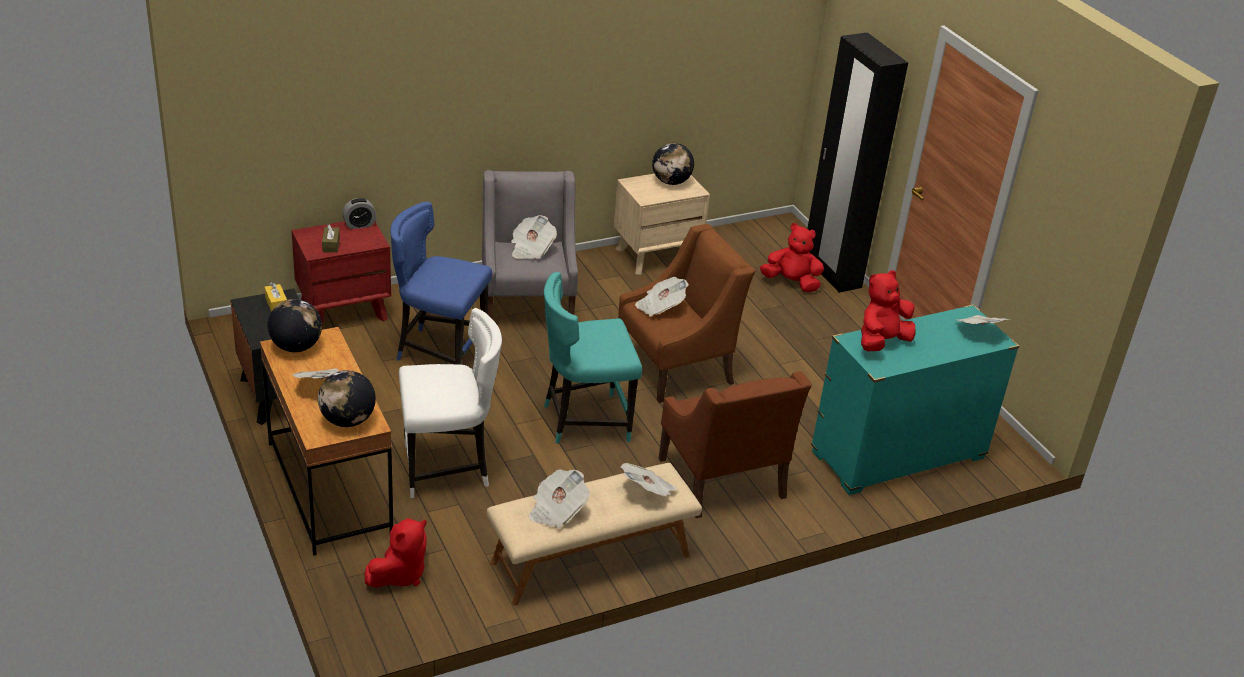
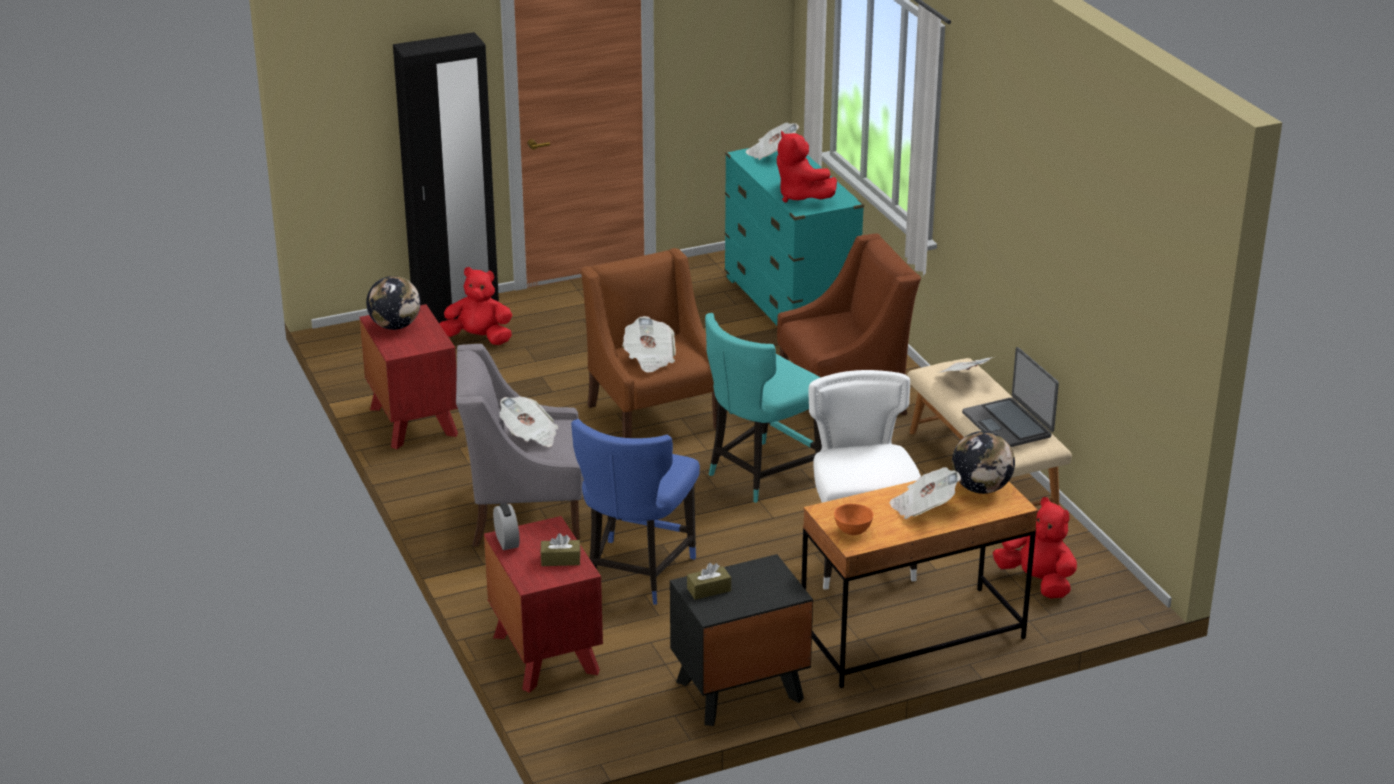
camera: 85 degrees left, 5 degrees down
(276, 304) = (709, 589): yellow tissue box -> brown tissue box
(296, 347) = (852, 531): globe -> orange bowl
(556, 511) = (1008, 424): newspaper -> laptop
(584, 421) = (760, 474): turquoise chair -> turquoise chair turned 60 degrees clockwise
(656, 255) = (413, 421): beige nightstand -> red nightstand
(791, 283) = (478, 338): red plush toy -> red plush toy turned 75 degrees clockwise

